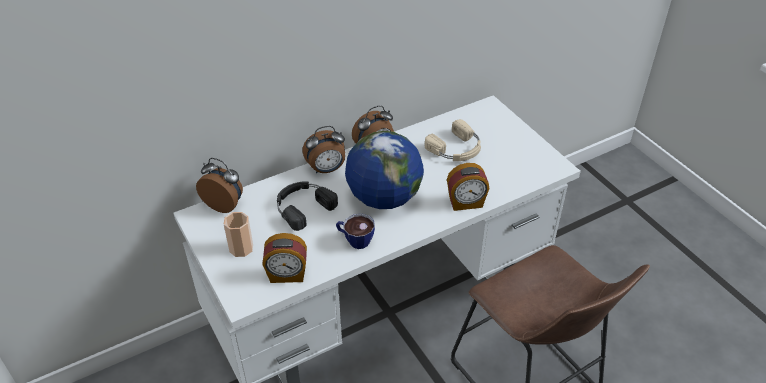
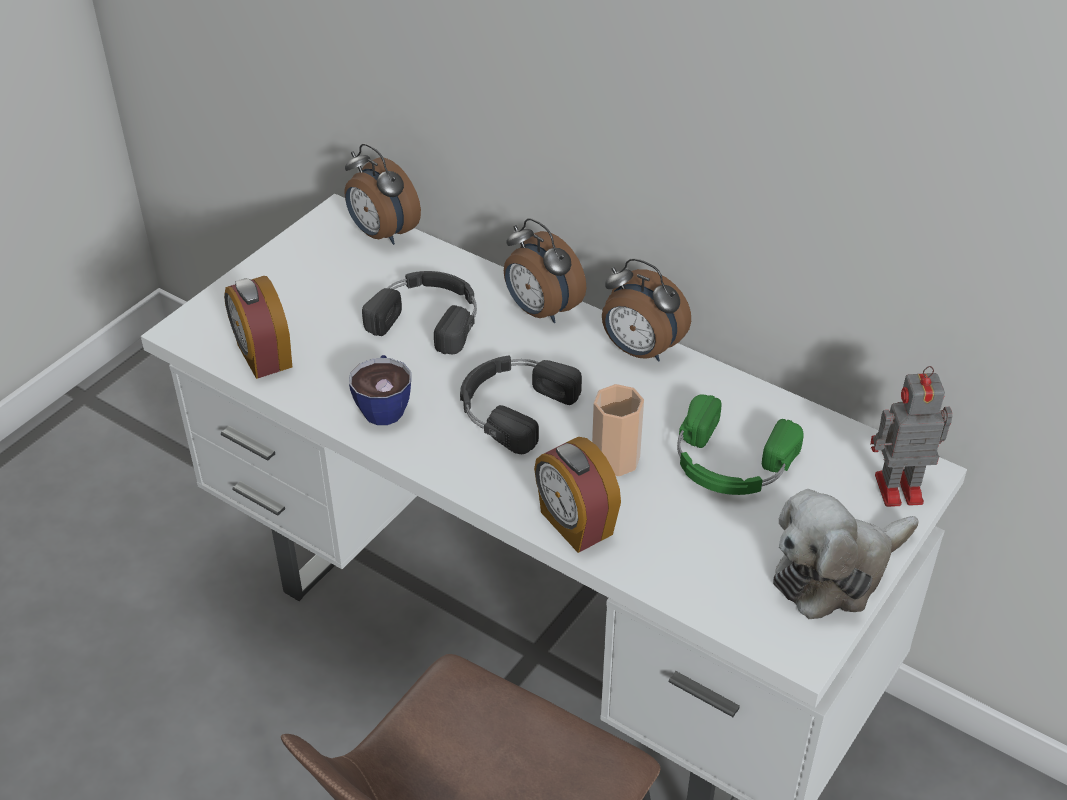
camera: 65 degrees right, 0 degrees up
(224, 204) = (381, 234): alarm clock -> alarm clock turned 135 degrees clockwise
(241, 248) = (295, 287): cup -> cup (615, 459)
(384, 198) = (512, 406): globe -> black headphones
(456, 149) = (730, 463): beige headphones -> green headphones
(494, 114) = (895, 489): none -> toy robot
(527, 144) = (835, 572): none -> plush toy

